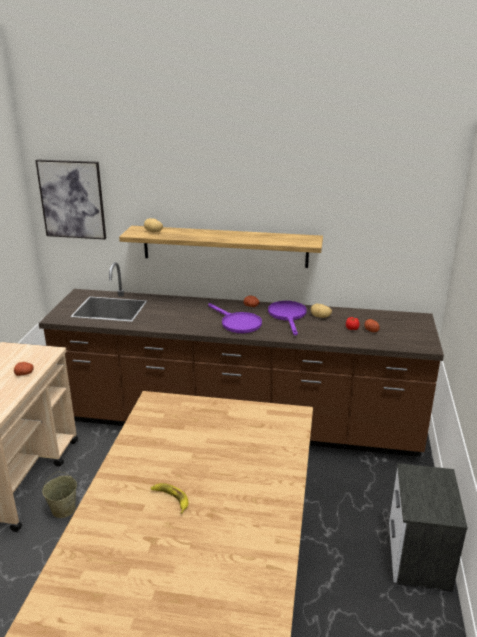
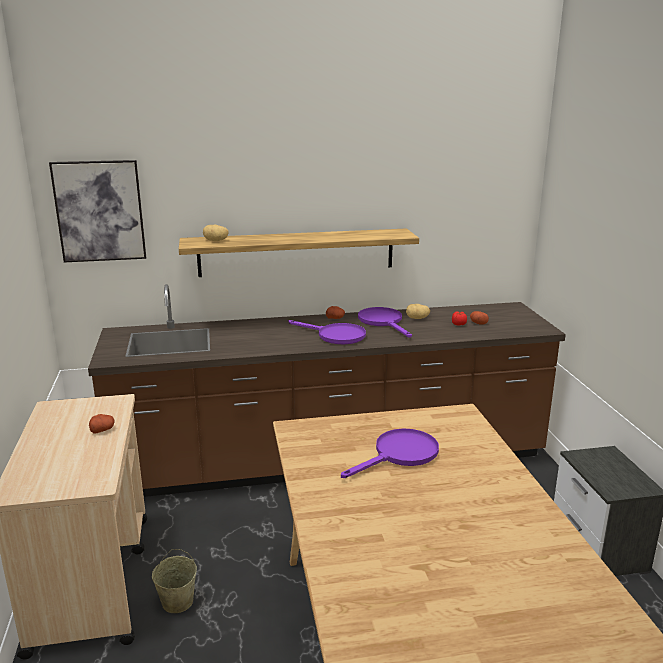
camera: 20 degrees left, 5 degrees down
(170, 499) = (405, 521): banana -> none
(212, 441) = (400, 455): none -> purple frying pan

